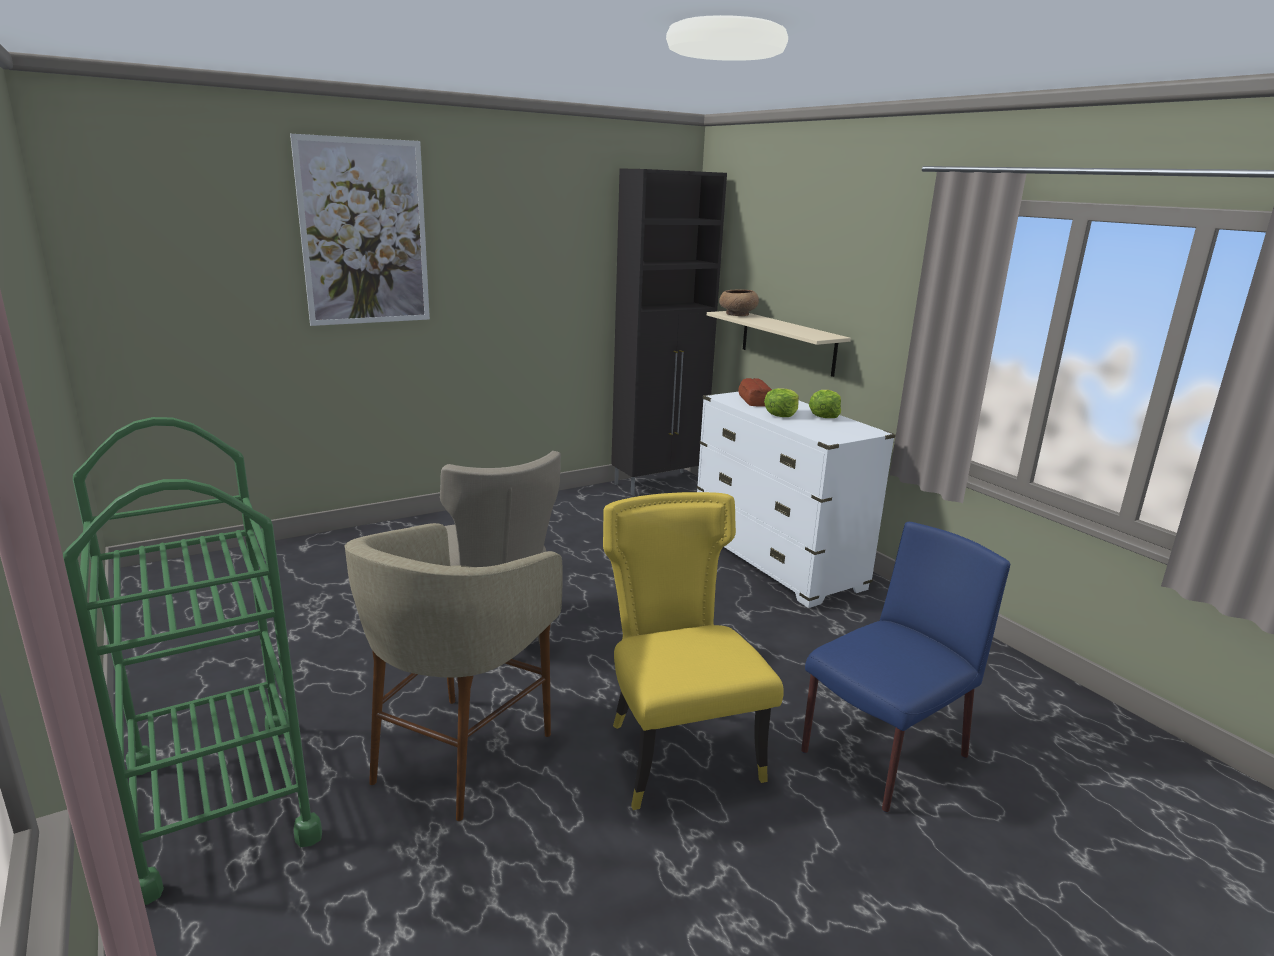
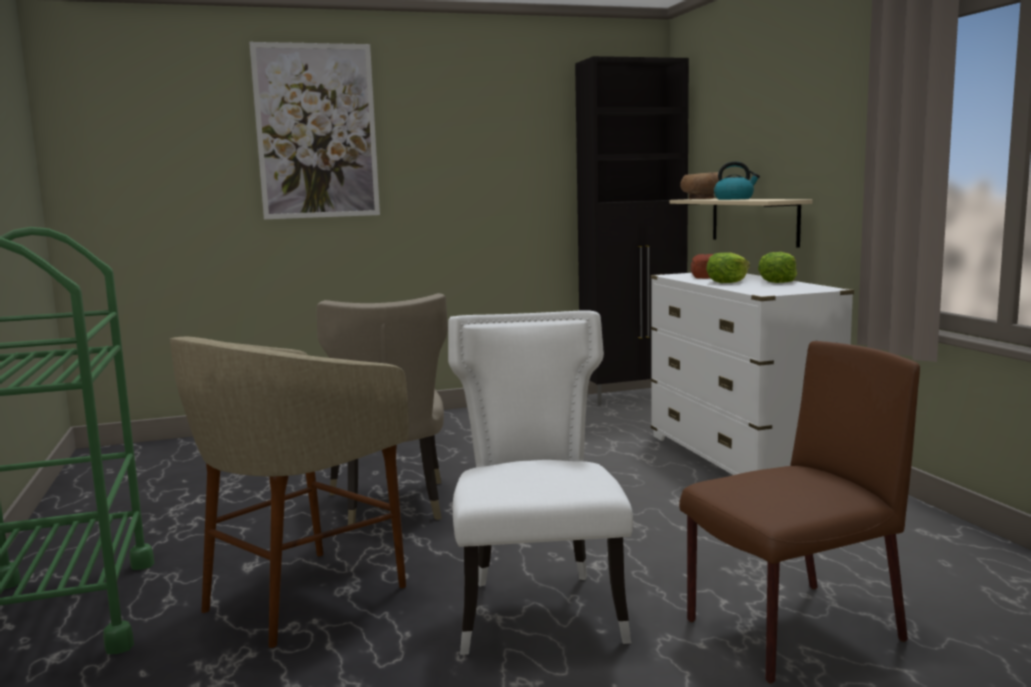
camera: 15 degrees right, 10 degrees down
(677, 750) = (538, 609): yellow chair -> white chair
(774, 323) = (734, 199): none -> kettle
(882, 755) = (791, 631): blue chair -> brown chair

